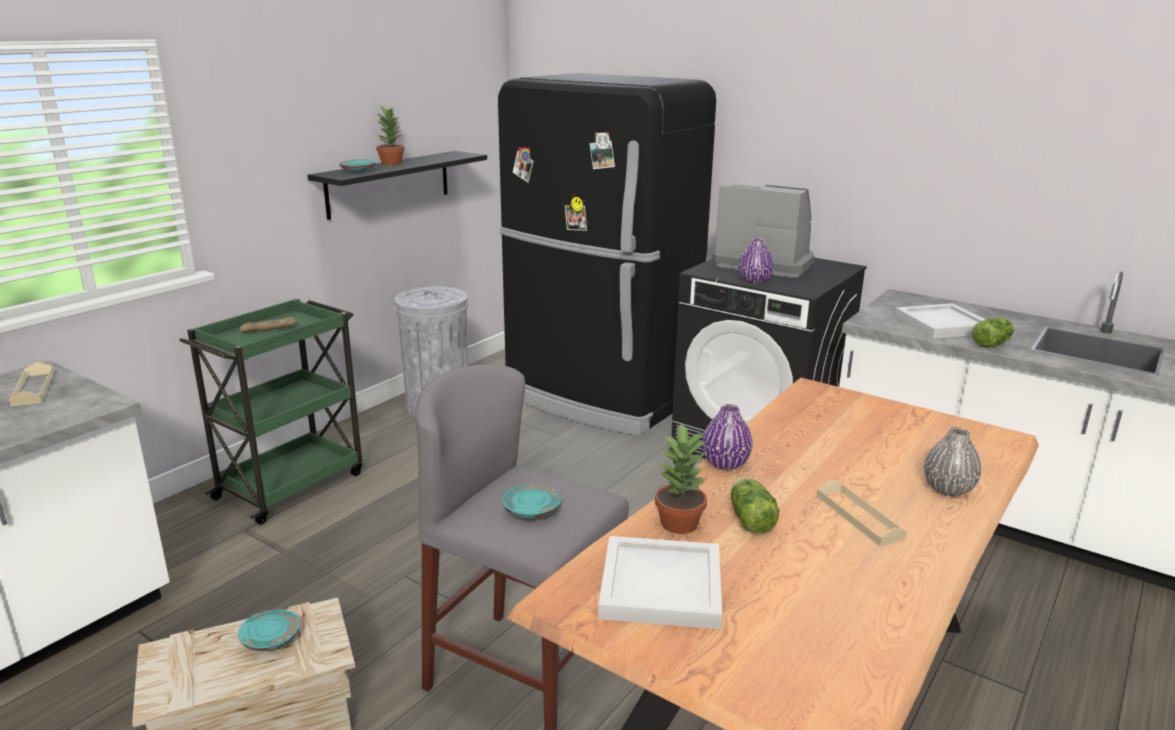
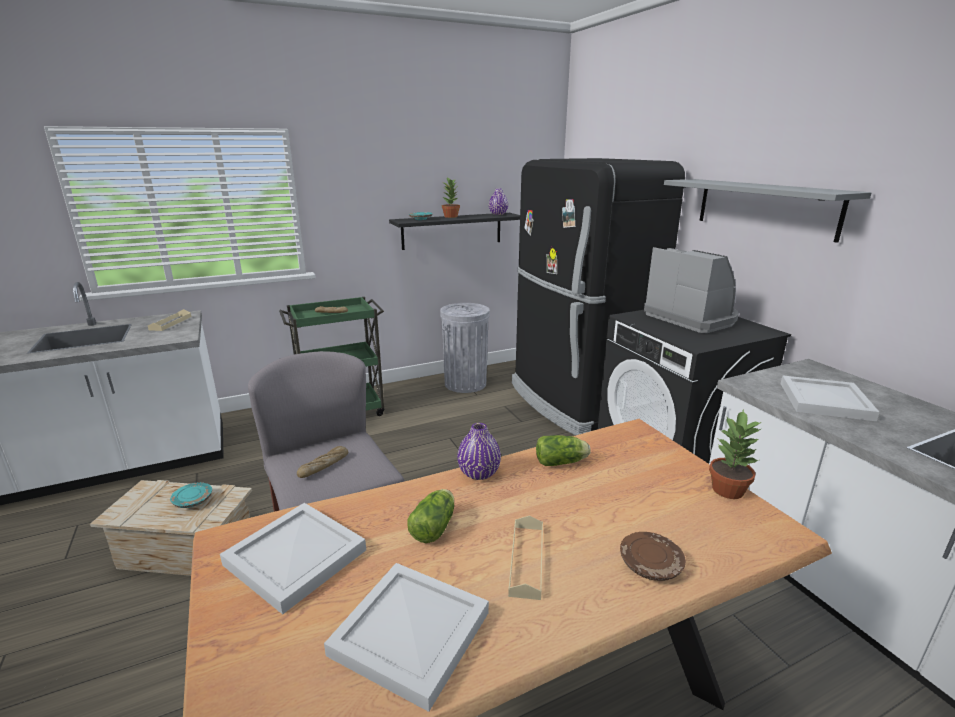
camera: 30 degrees right, 0 degrees up
(531, 510) = (324, 466): turquoise plate -> bread
(680, 523) = (379, 511): potted plant -> potted plant (728, 490)
(754, 281) = (662, 330): purple vase -> purple vase (498, 214)
(820, 132) = (765, 207): none -> grey shelf
(845, 597) = (413, 632): none -> white tray
(948, 489) = (650, 564): grey vase -> brown plate
(993, 343) = (864, 431): lettuce -> lettuce (562, 462)

